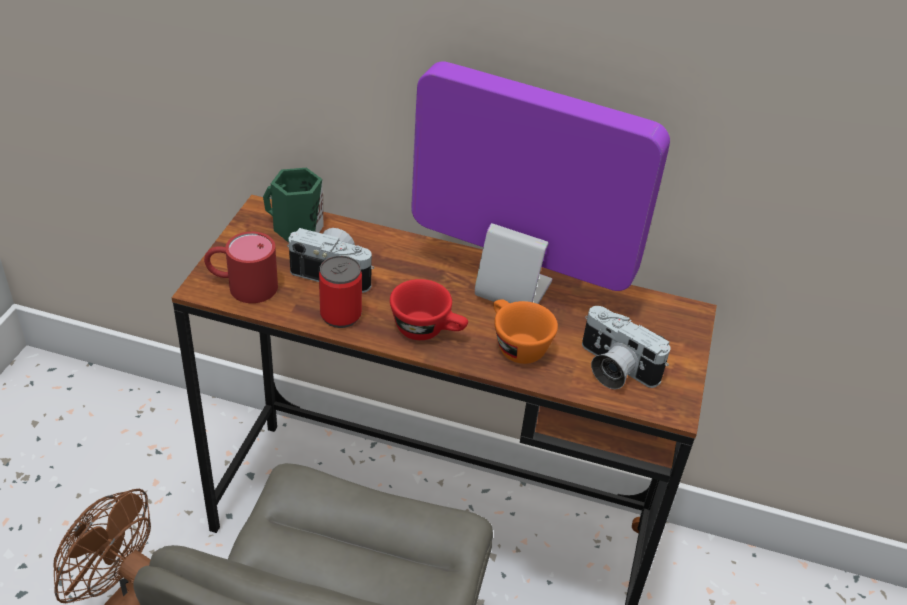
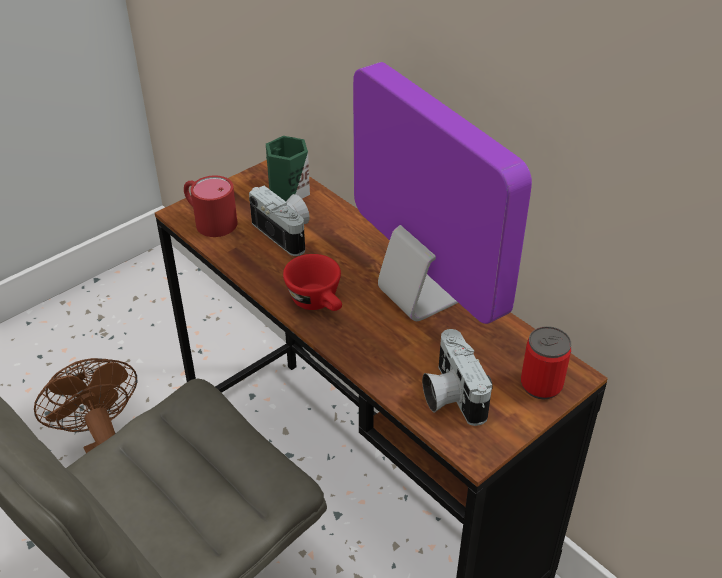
camera: 35 degrees right, 0 degrees up
(340, 315) = (261, 267): can -> can (541, 385)
(515, 345) = (380, 342): orange cup -> none

